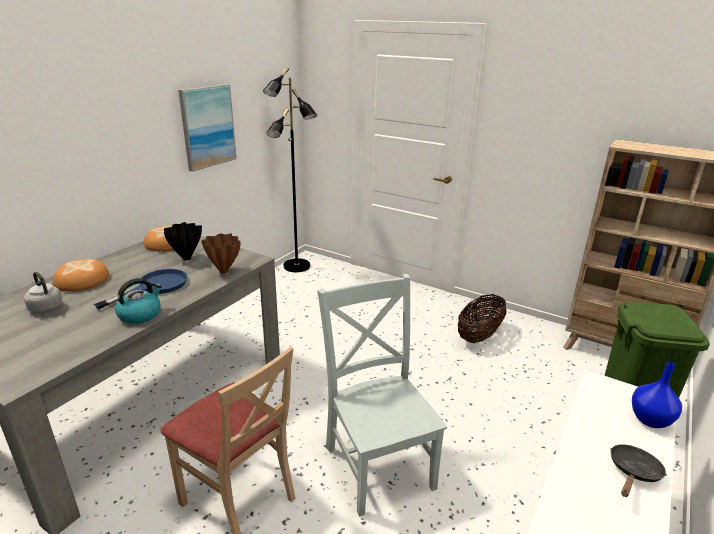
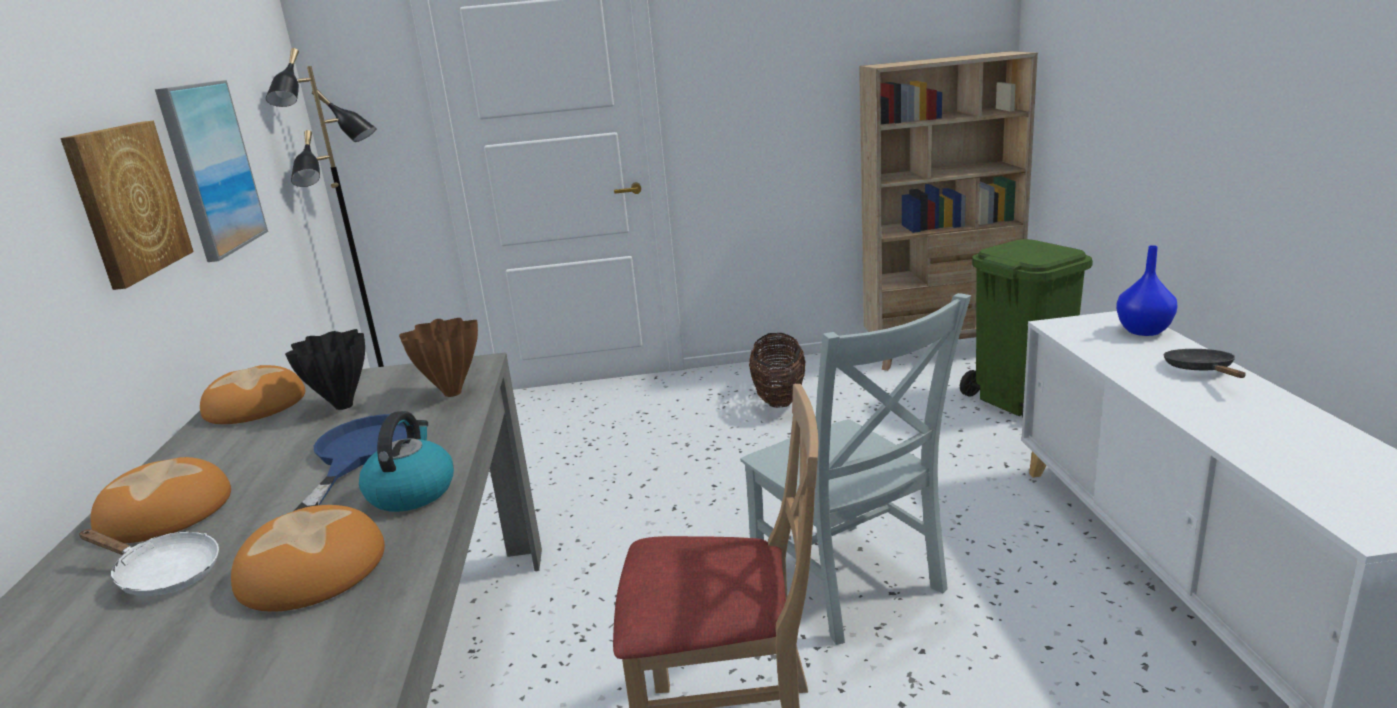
camera: 35 degrees left, 5 degrees down
(45, 307) = (163, 574): grey kettle -> white frying pan
(71, 331) = (312, 569): none -> bread
(141, 141) = (127, 201): none -> picture
(378, 463) = (850, 583): grey chair -> grey chair turned 150 degrees counterclockwise

